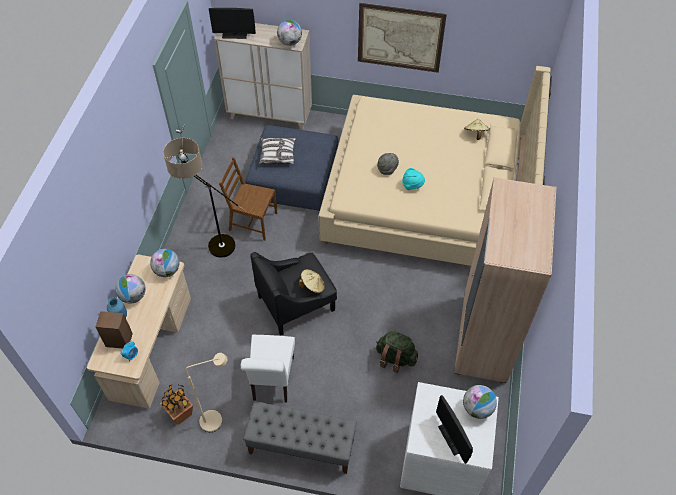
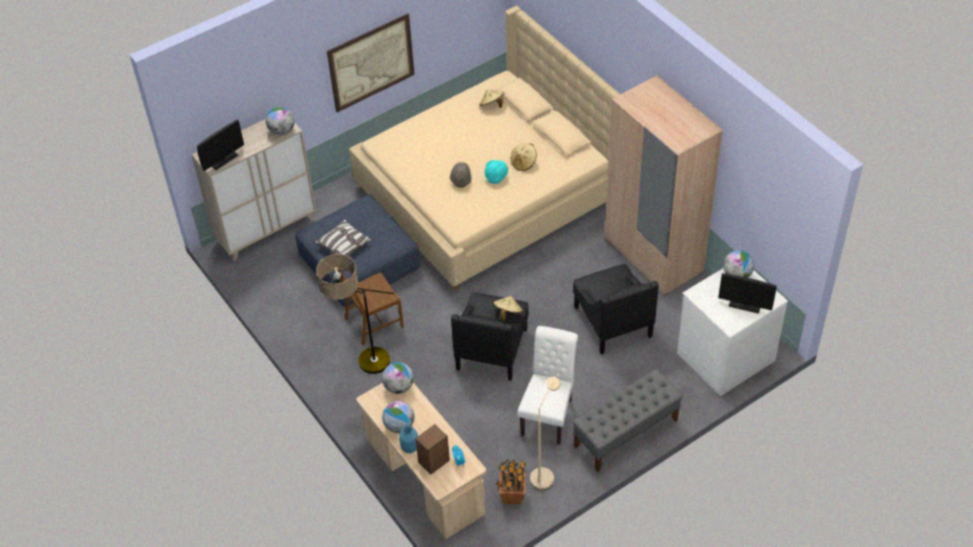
camera: 45 degrees left, 5 degrees down
(272, 381) = (548, 414): white chair -> white chair turned 120 degrees counterclockwise
(395, 358) = (612, 321): green backpack -> black armchair
(444, 190) = (523, 163): none -> beige hat

